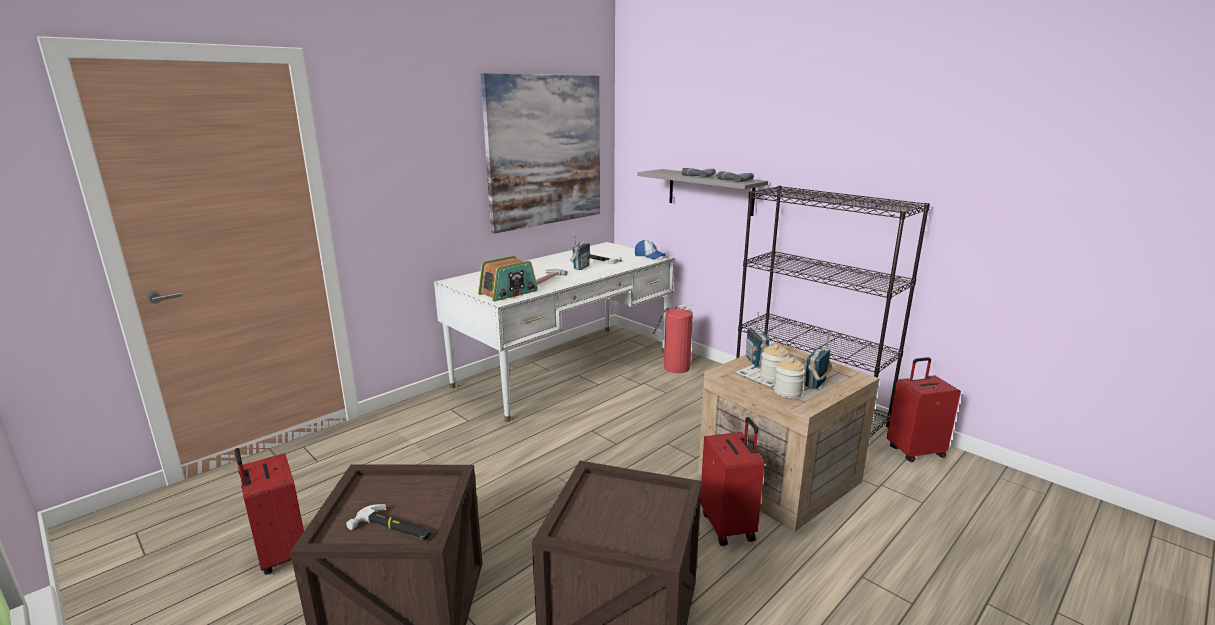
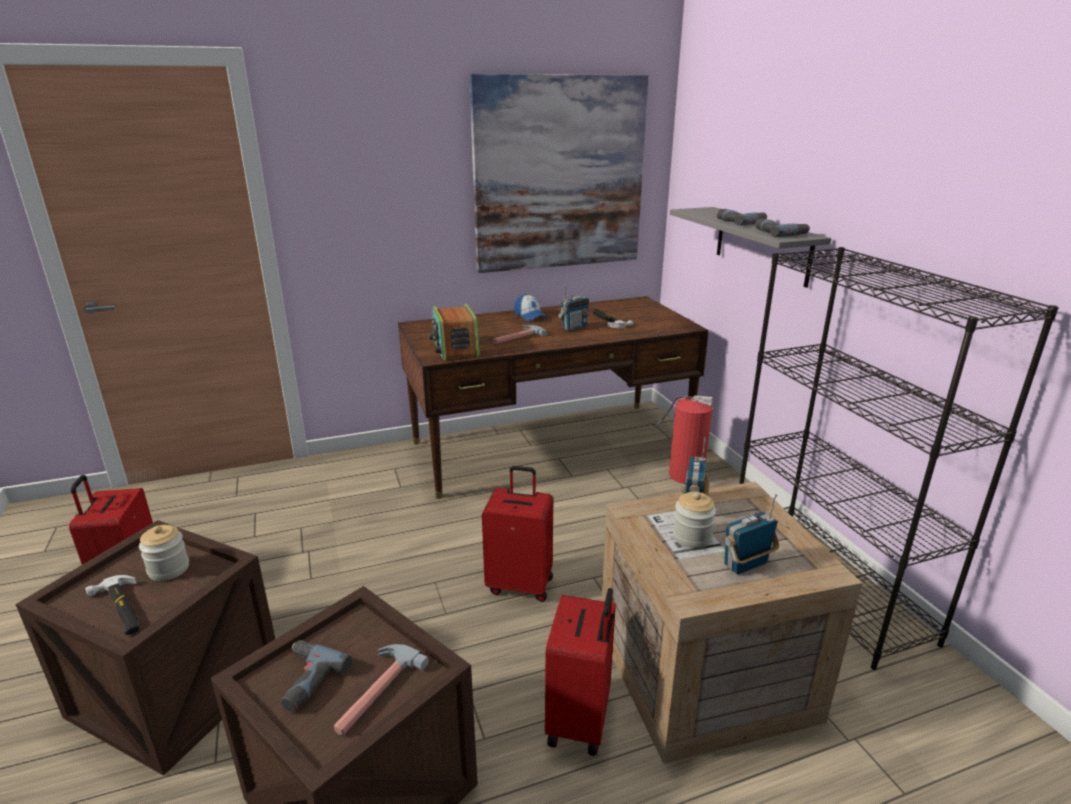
camera: 25 degrees right, 5 degrees up
(508, 293) = (455, 349): radio -> radio turned 90 degrees clockwise
(565, 368) = (550, 446): white desk -> brown desk
(597, 524) = (304, 680): none -> power drill
(649, 256) = (676, 323): cap -> cap (530, 316)
(653, 514) = (374, 691): none -> hammer
(787, 392) = (689, 567): jar -> jar (169, 569)
(914, 451) = (957, 701): red suitcase -> red suitcase (520, 584)

